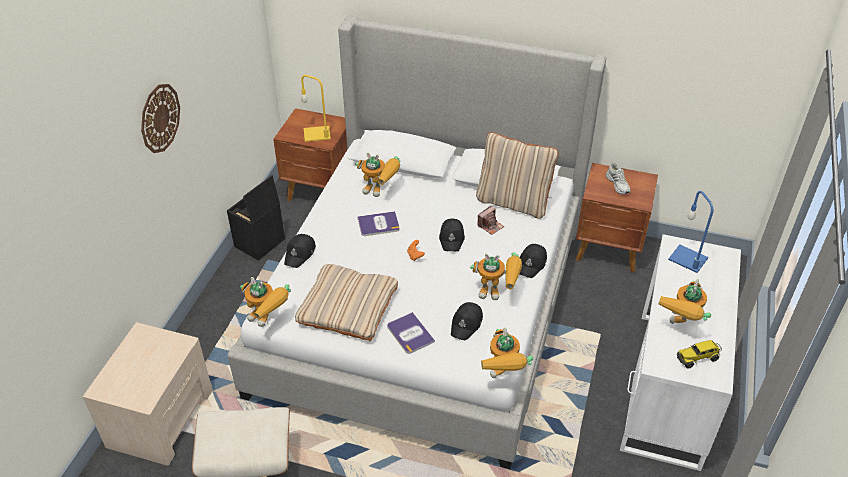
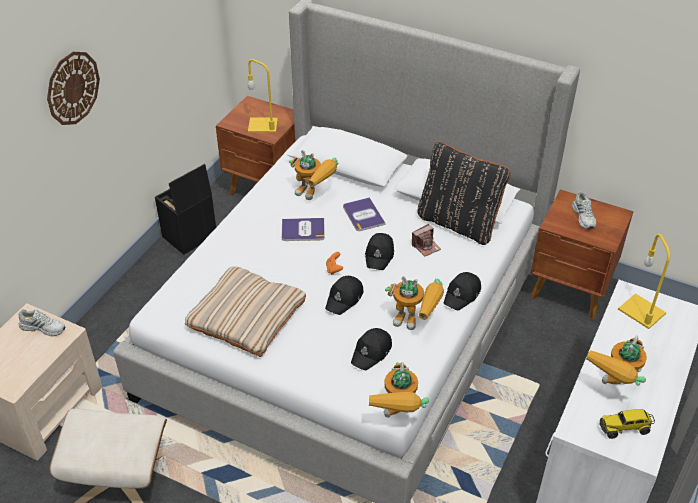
camera: 10 degrees right, 0 degrees up
(158, 342) = (43, 327): none -> white shoe
(268, 320) = (159, 319): toy robot -> none
(300, 254) = (210, 252): black cap -> black cap (344, 298)
(410, 333) = (306, 354): book -> book (363, 215)
(513, 202) = (458, 223): beige pillow -> black pillow
(689, 259) = (643, 312): blue table lamp -> yellow table lamp

